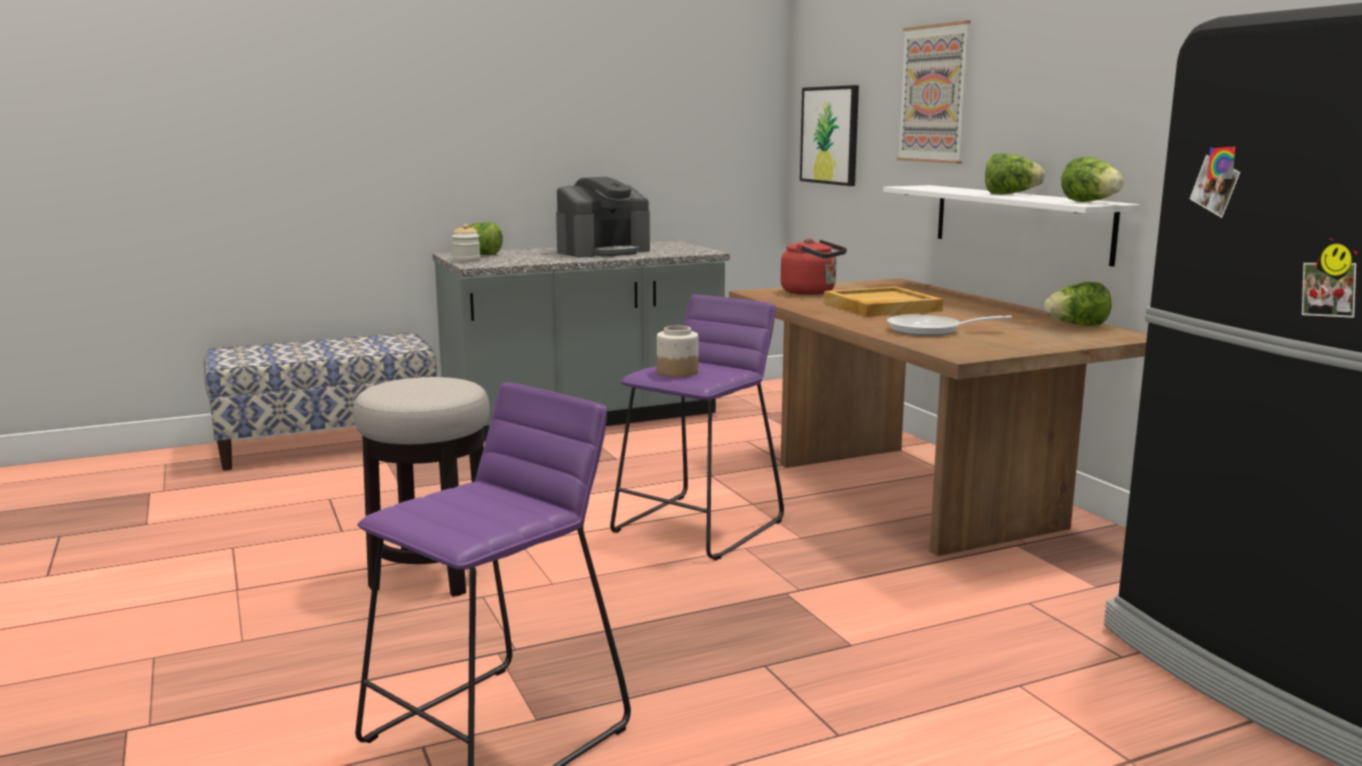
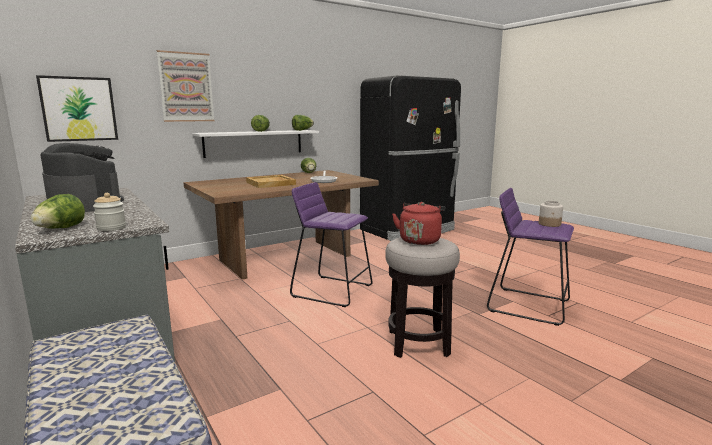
camera: 100 degrees left, 0 degrees up
(677, 372) = (341, 218): jar -> jar (549, 224)
(812, 292) = (227, 189): red kettle -> red kettle (420, 240)

